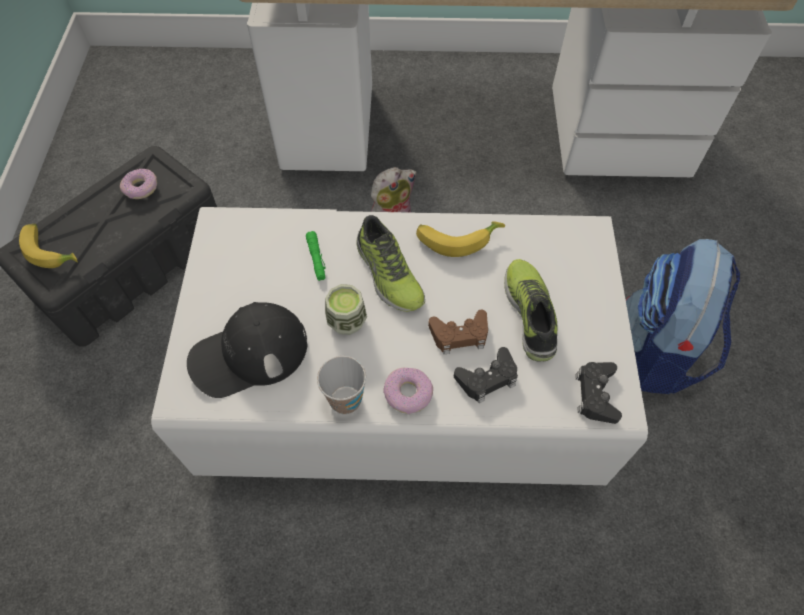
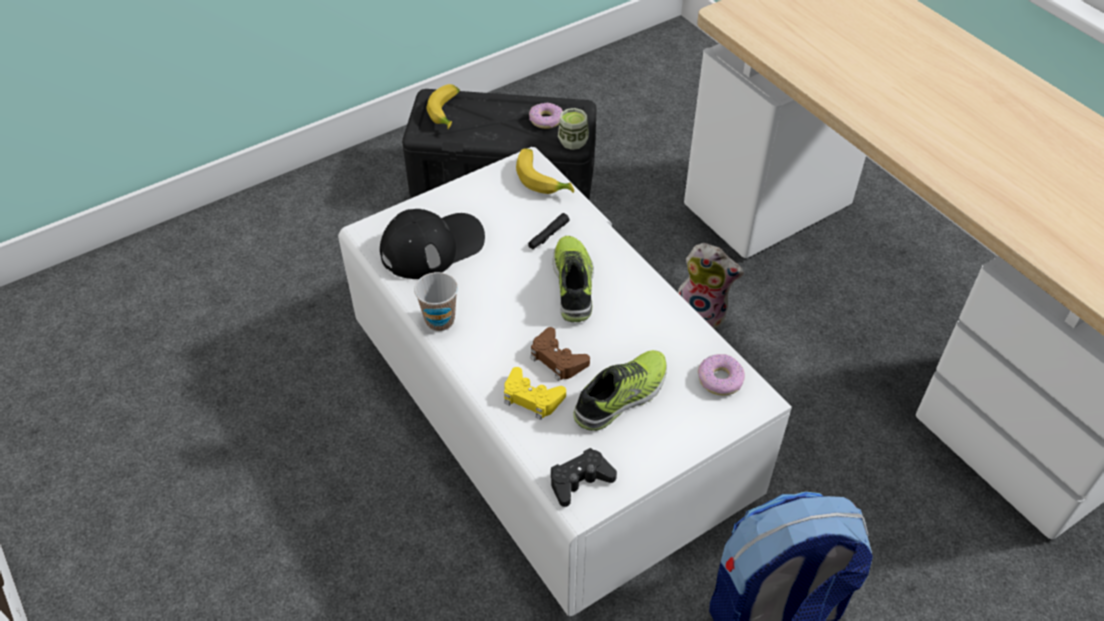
camera: 55 degrees right, 10 degrees down
(249, 354) = (432, 246): black cap -> black cap turned 120 degrees clockwise
(317, 259) = (548, 235): green flashlight -> black flashlight
(347, 321) = (508, 284): cup -> cup (573, 141)
(388, 274) = (574, 284): shoe -> shoe turned 150 degrees clockwise
(408, 394) = (475, 354): donut -> donut (719, 380)
(457, 238) = (653, 309): banana -> banana (543, 179)
(487, 378) = (532, 398): black game controller -> yellow game controller

